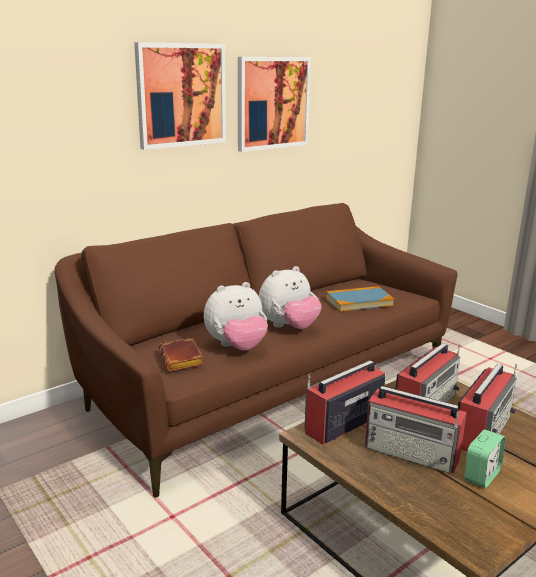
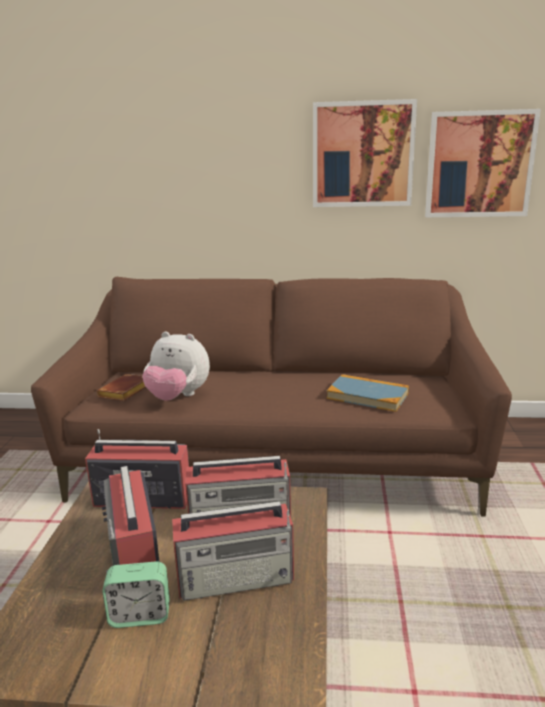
camera: 45 degrees right, 0 degrees up
(181, 95) = (242, 144): picture -> picture (479, 164)
(289, 327) = (251, 396): plush toy -> none

